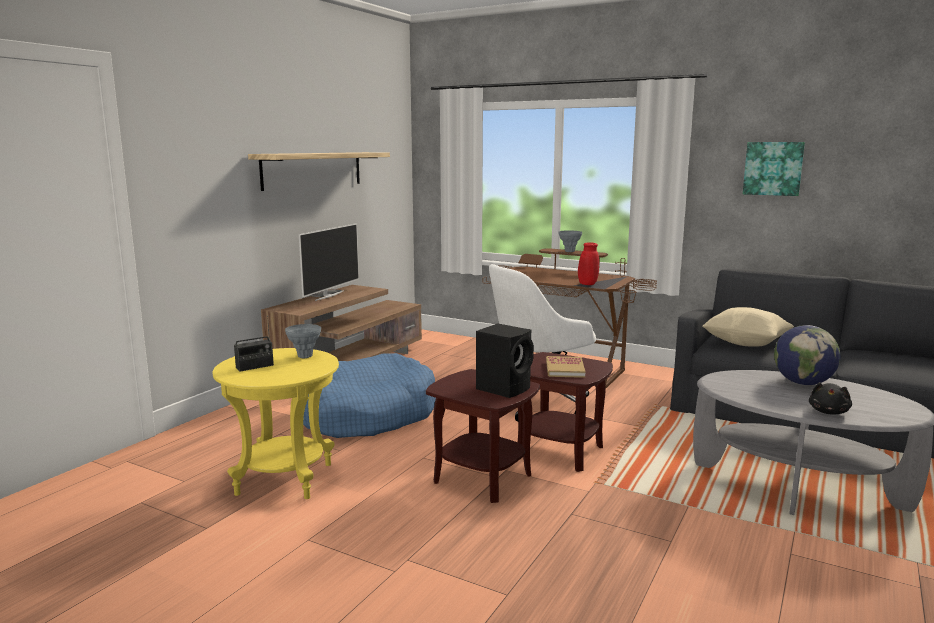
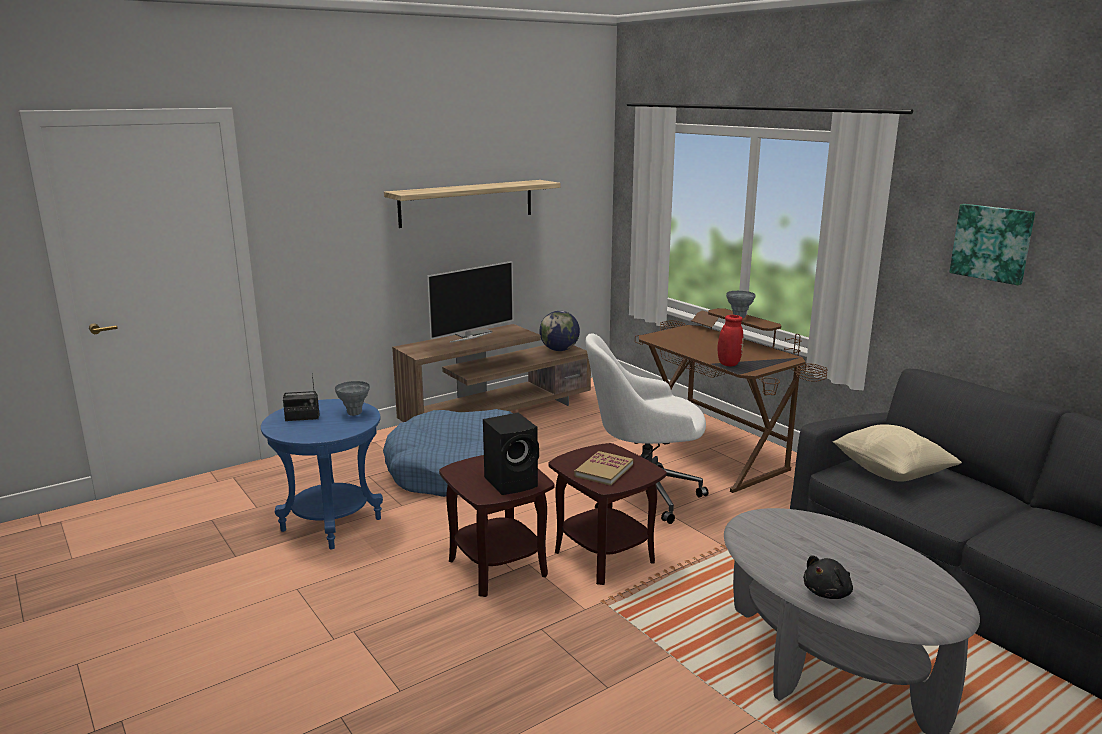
camera: 25 degrees right, 5 degrees up
(285, 479) = (331, 524): yellow side table -> blue side table
(803, 383) = (858, 546): globe -> globe (559, 350)

